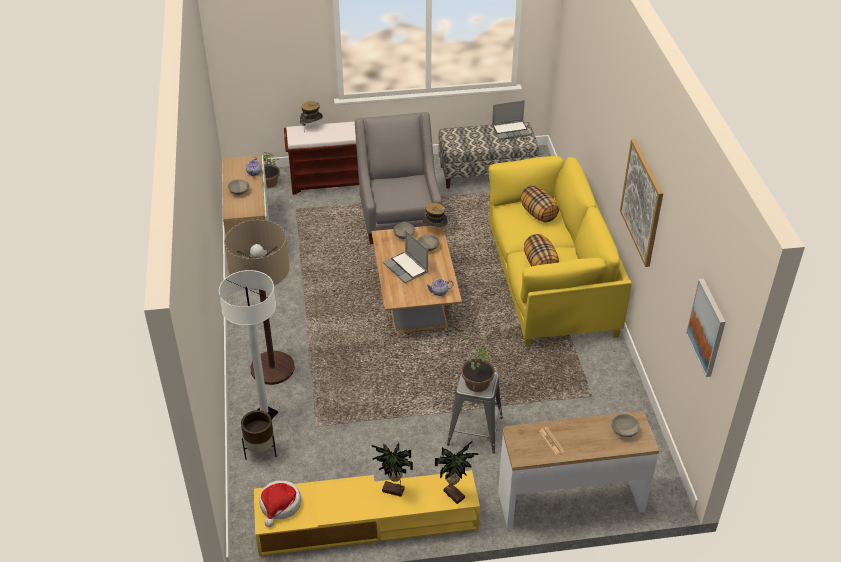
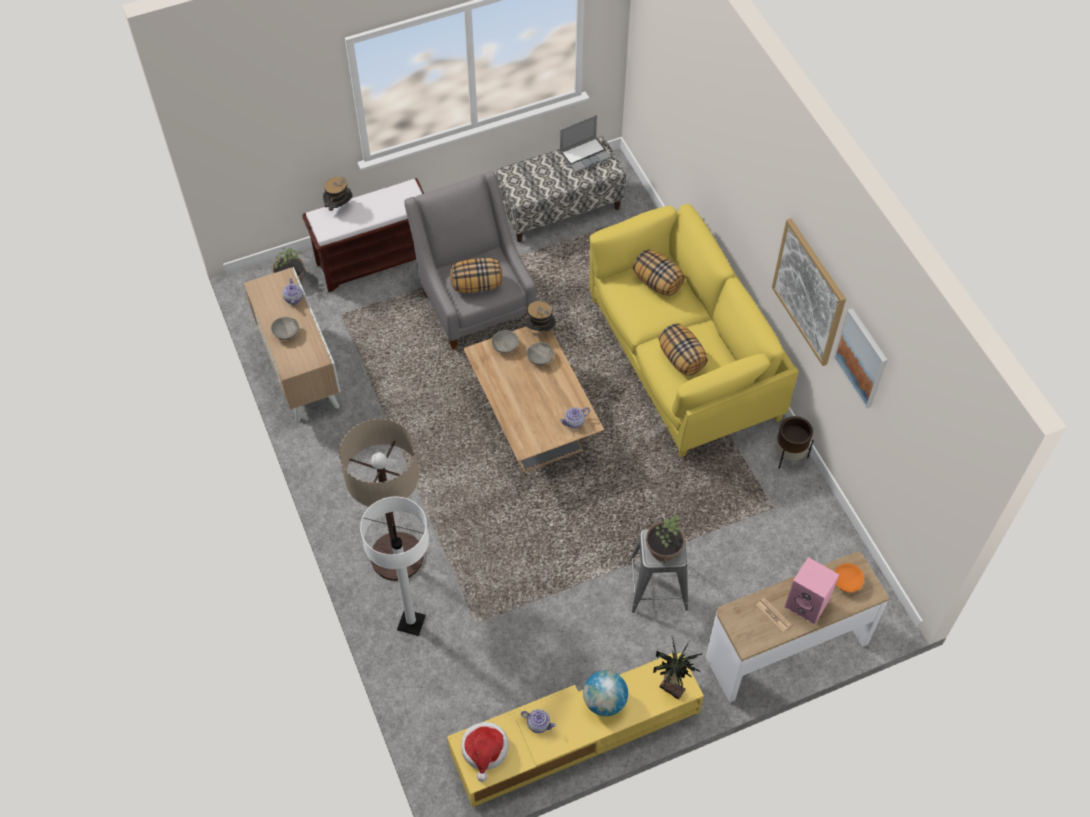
camera: 15 degrees left, 15 degrees up
(261, 451) = (424, 672): brown planter -> brown planter (789, 456)
(332, 495) = (539, 724): none -> teapot
(393, 491) = (604, 701): potted plant -> globe
(397, 194) = (477, 285): none -> pillow
(406, 268) = (524, 395): laptop -> none
(584, 440) = (808, 604): none -> pink speaker
(624, 431) = (846, 582): grey bowl -> orange bowl
(707, 327) = (929, 465): picture -> picture (862, 358)

